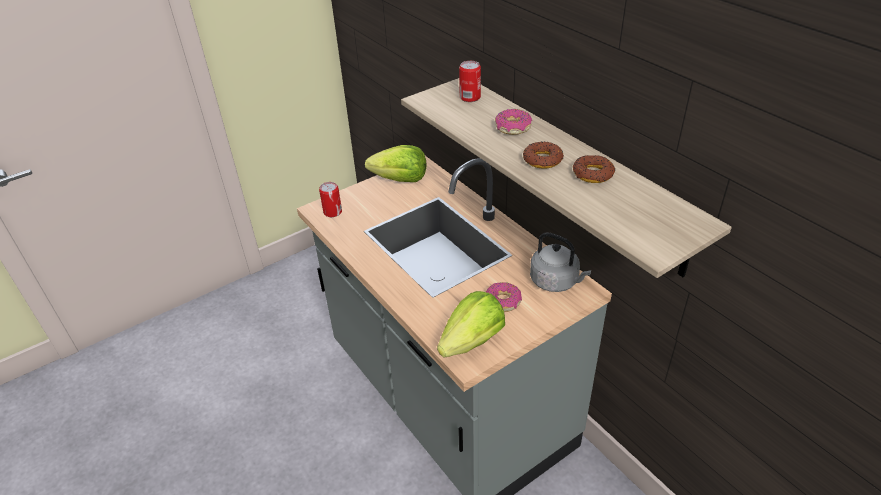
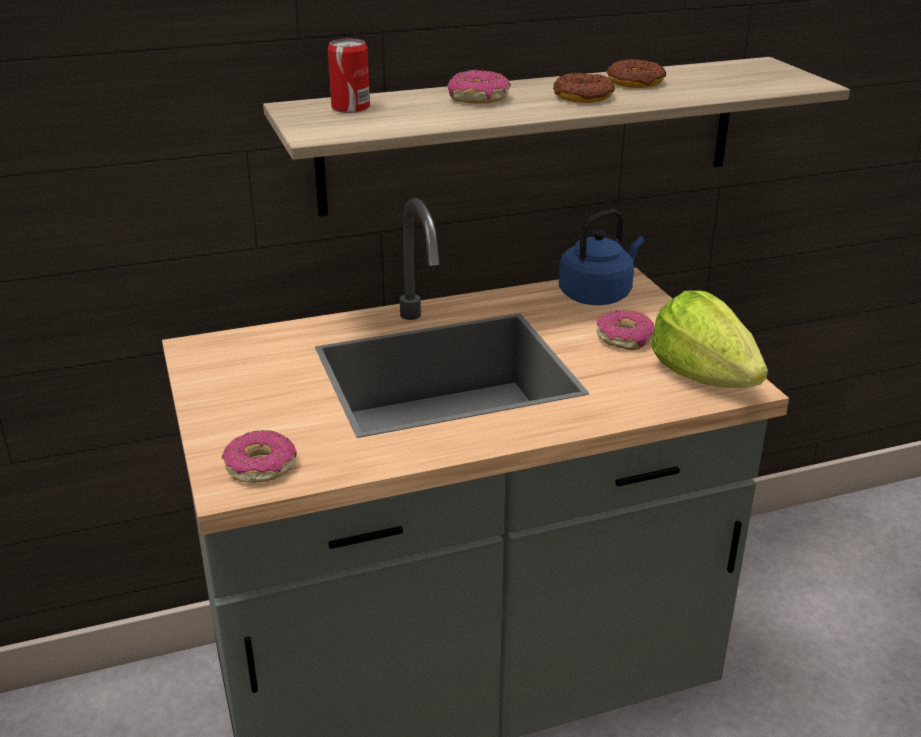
camera: 75 degrees left, 10 degrees down
(332, 212) = (260, 467): can -> donut
(400, 180) = (221, 375): lettuce -> none
(556, 281) = (598, 295): grey kettle -> blue kettle

